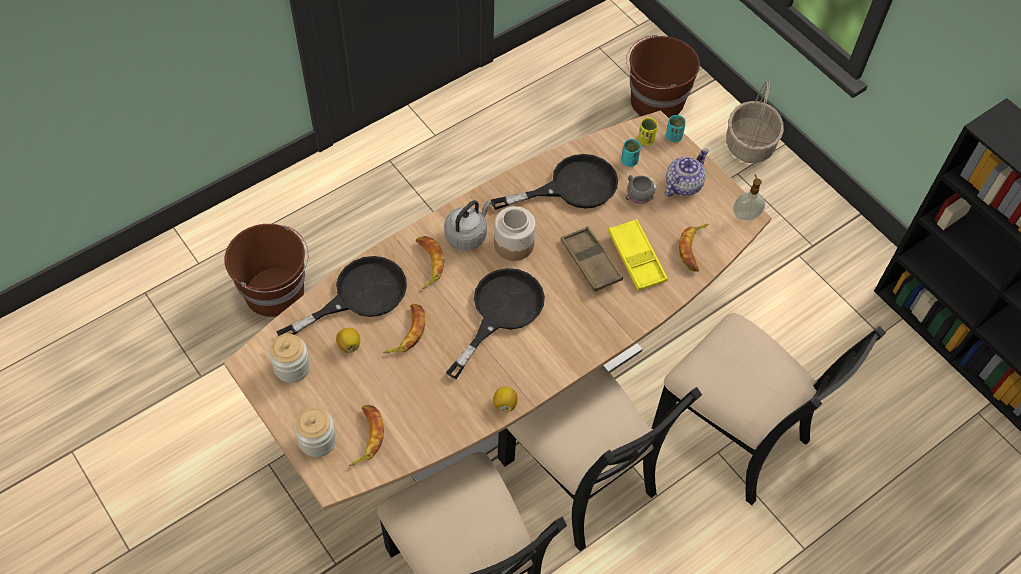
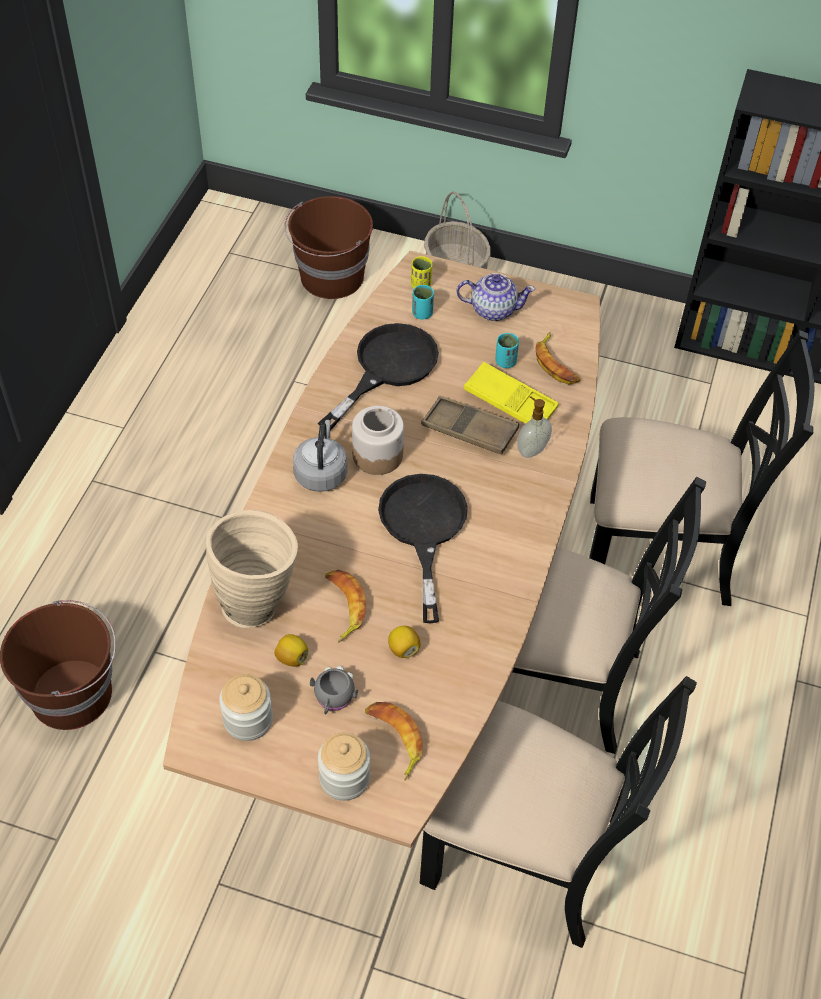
camera: 35 degrees left, 5 degrees down
(359, 296) = (258, 601): black frying pan -> beige vase
(427, 263) = (303, 525): banana -> none
(505, 404) = (507, 617): lemon -> lemon (403, 649)
(637, 196) = (460, 342): grey mug -> grey mug (333, 699)
(673, 137) = (445, 269): turquoise cup -> turquoise cup (505, 362)
(682, 185) = (493, 309): teapot -> teapot turned 90 degrees clockwise
(745, 215) = (575, 306): soap dispenser -> soap dispenser (531, 449)

